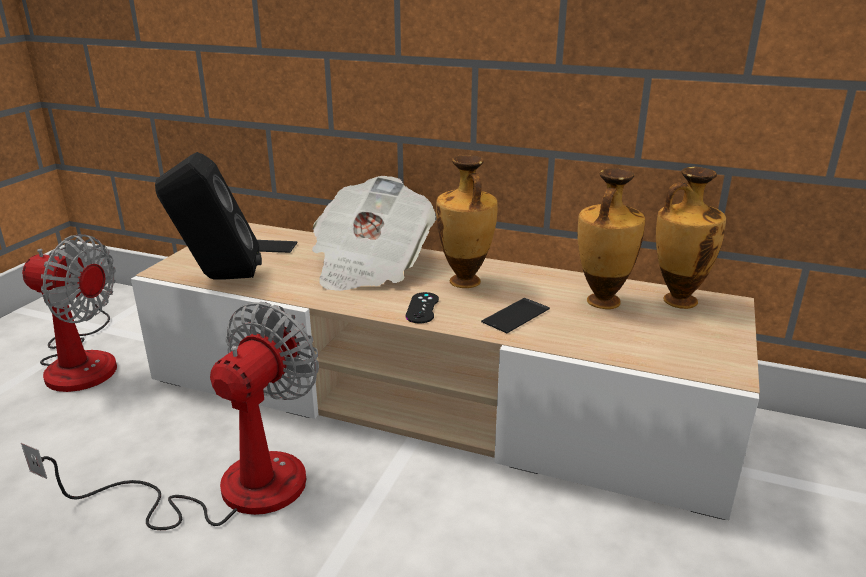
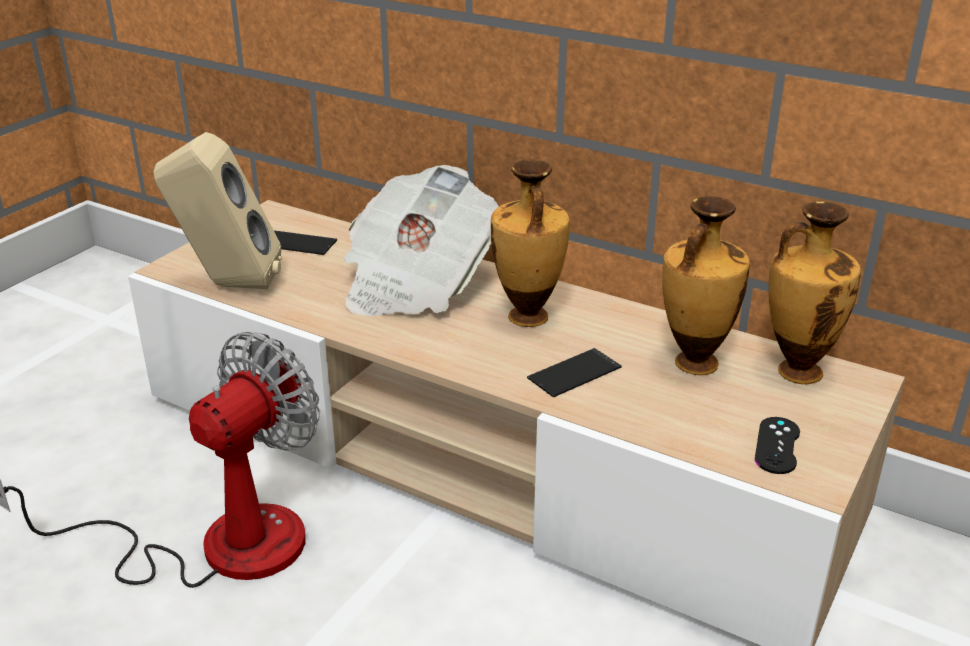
camera: 10 degrees right, 5 degrees up
(83, 359) = (79, 360): fan -> none
(218, 278) = (228, 285): black speaker -> beige speaker
(422, 308) = (461, 351): black game controller -> black game controller (777, 445)

